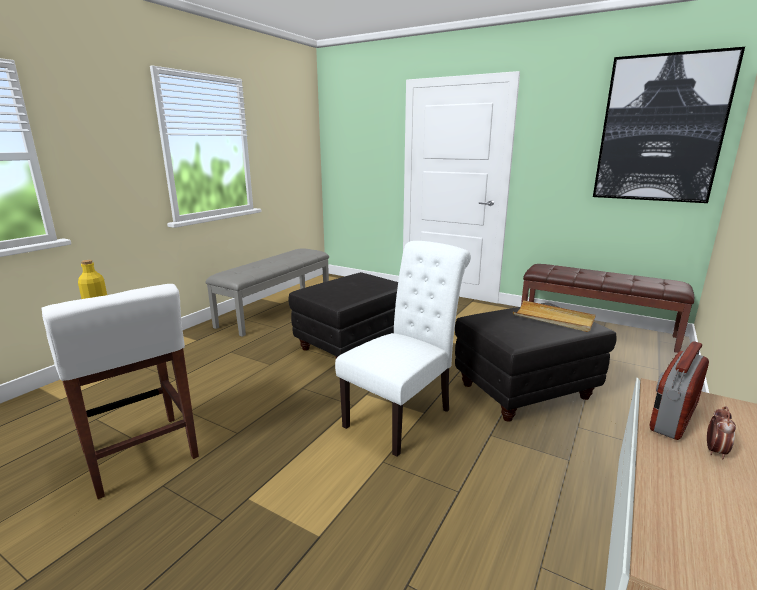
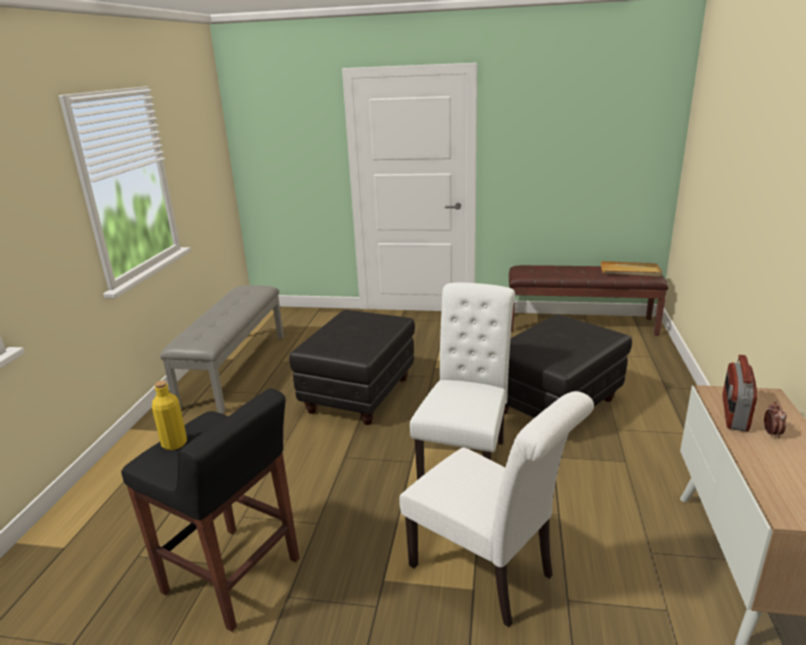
camera: 20 degrees left, 5 degrees up
(140, 455) = (233, 577): white stool -> black stool
(345, 526) = (488, 574): none -> white chair
(553, 319) = (576, 333): beige tray -> beige tray (630, 271)
(660, 129) = (620, 124): picture -> none

